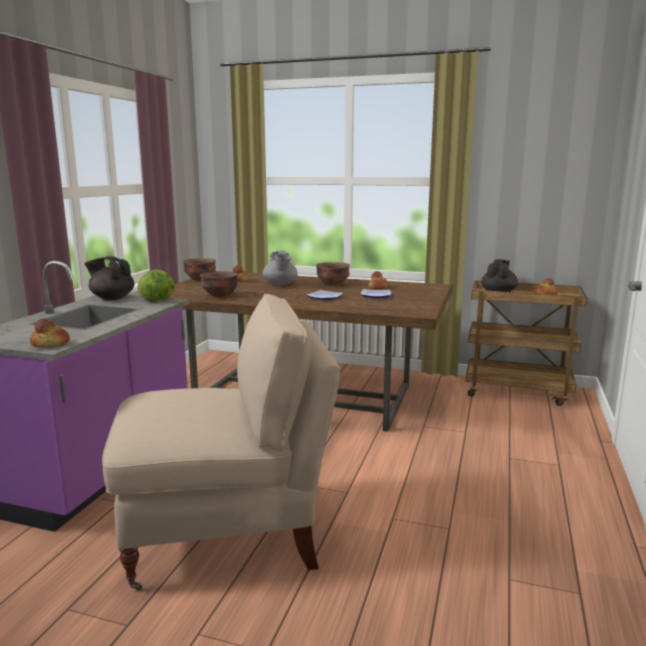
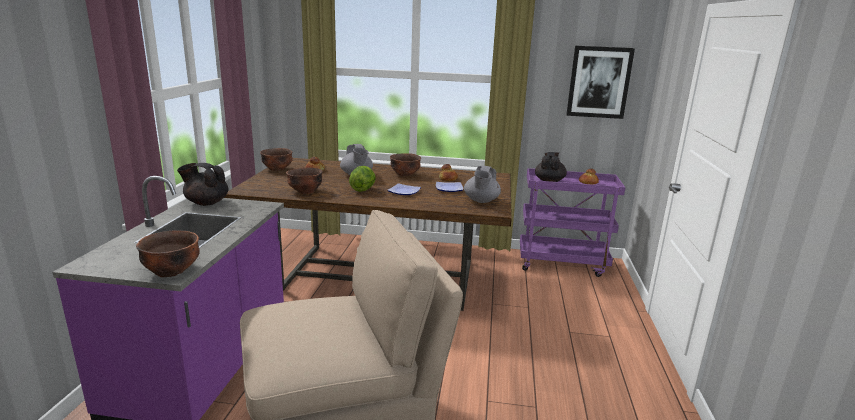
camera: 10 degrees left, 5 degrees up
(51, 344) = (171, 271): bread -> brown bowl
(159, 300) = (255, 205): lettuce -> lettuce (362, 190)
(407, 305) = (481, 201): none -> grey teapot
(518, 391) = (562, 263): brown cart -> purple cart
(555, 179) = (599, 82): none -> picture

